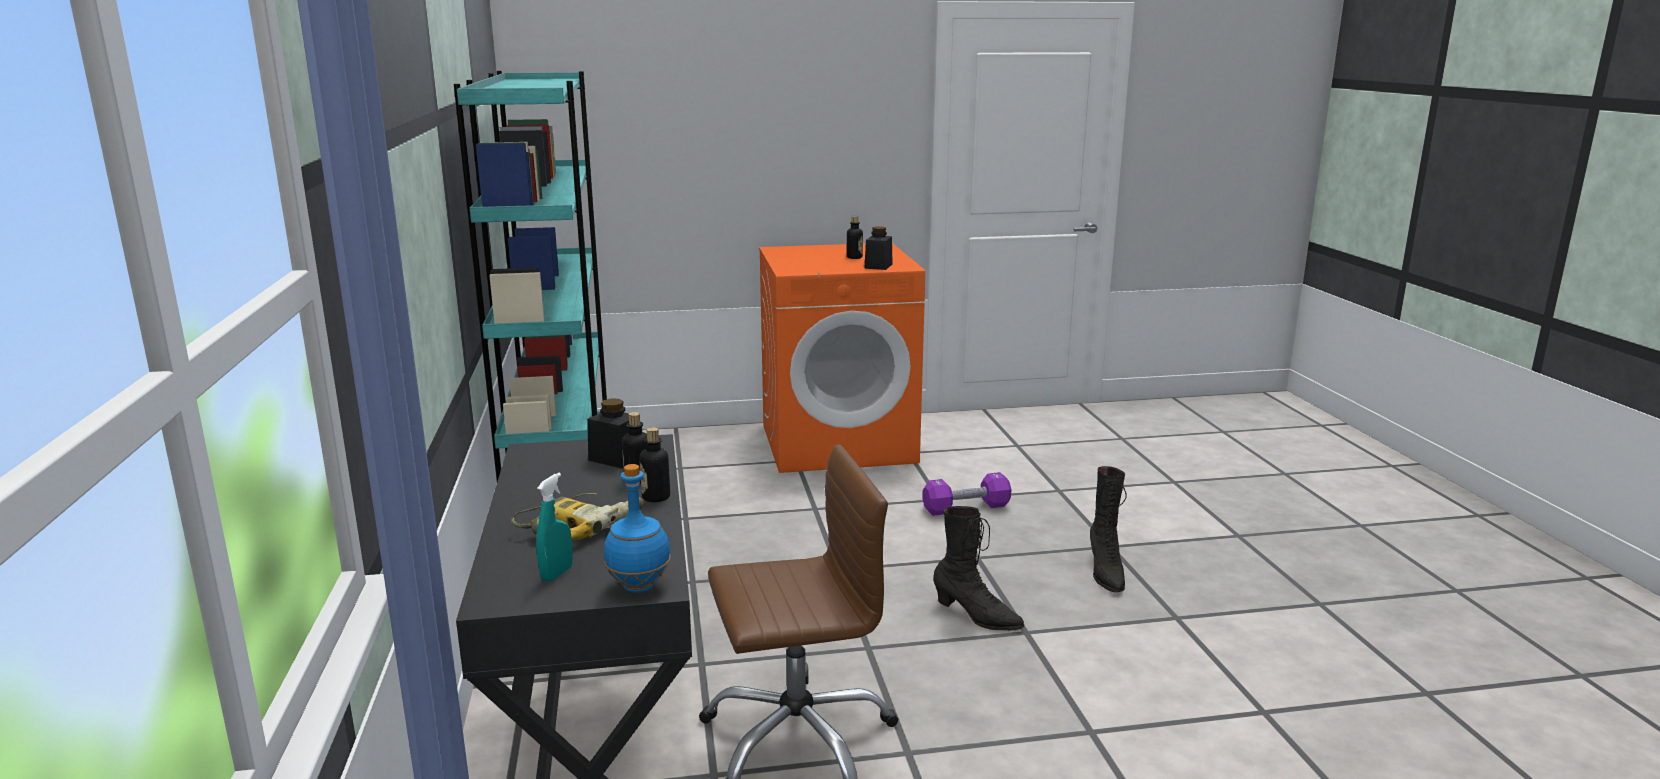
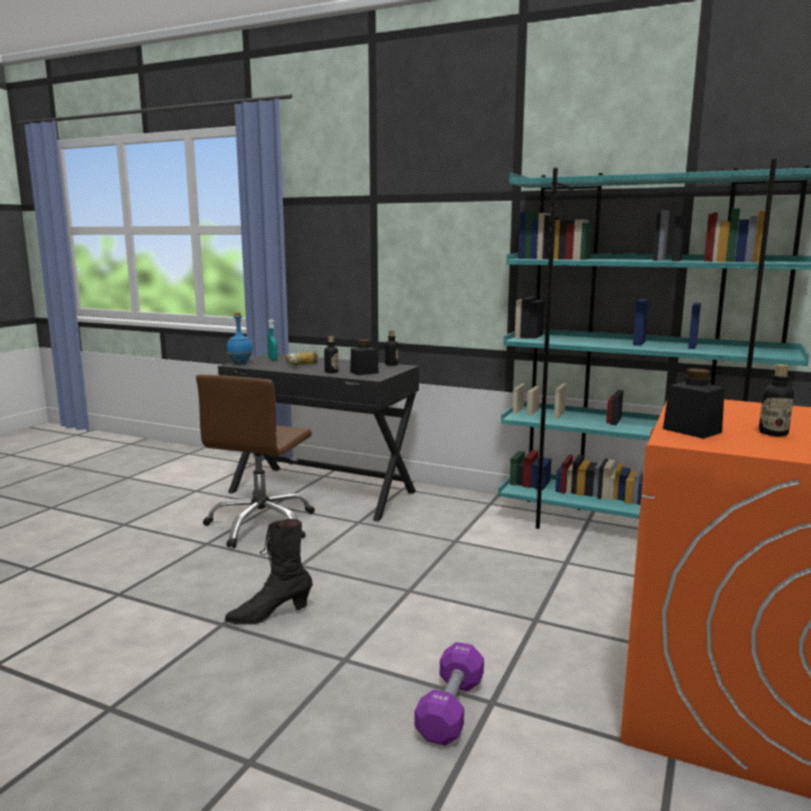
camera: 125 degrees right, 5 degrees down
(656, 497) = (306, 371): bottle -> bottle (391, 364)
(1105, 573) = (218, 718): black boot -> none

